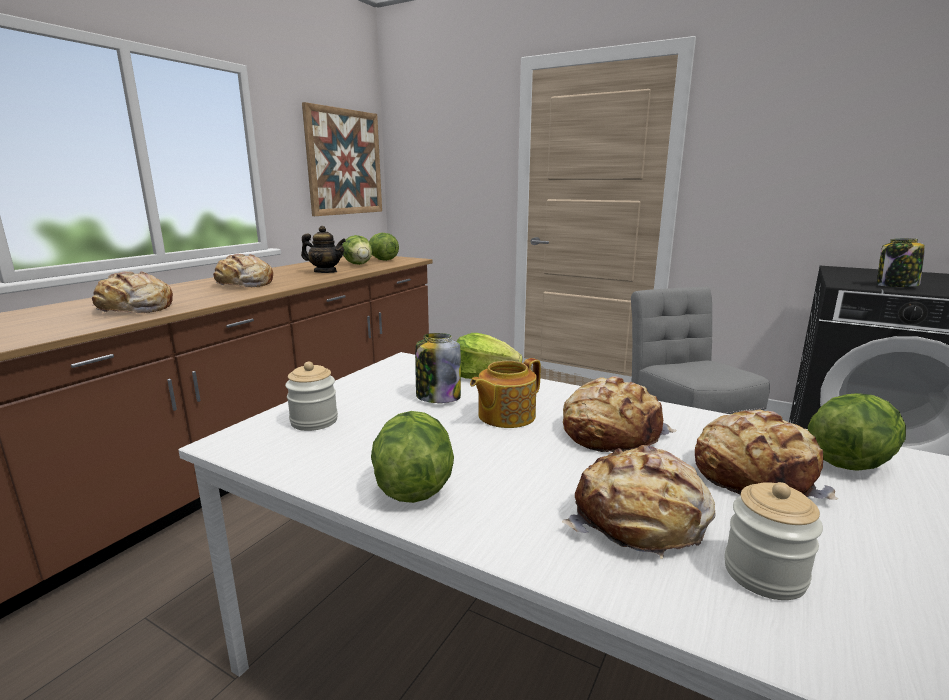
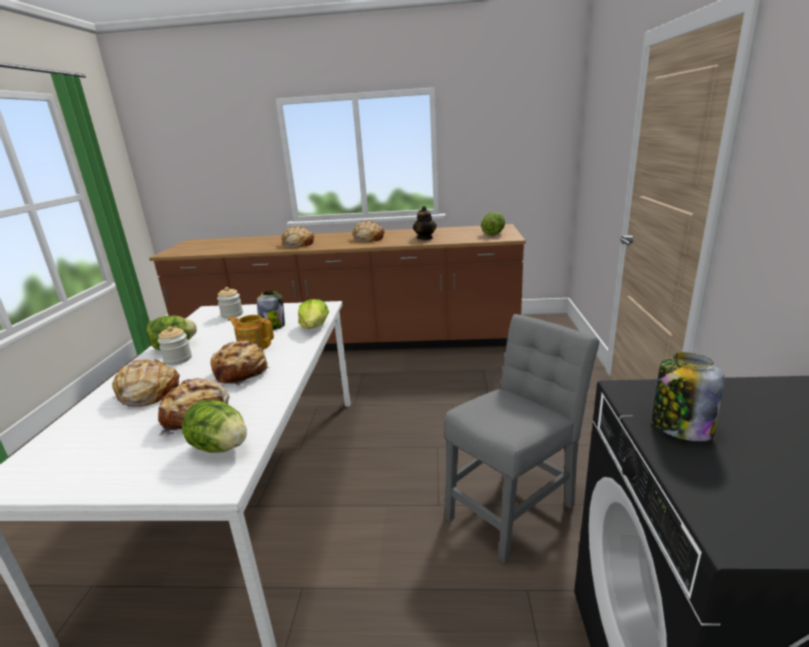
camera: 65 degrees right, 5 degrees up
(344, 162) = (526, 146): picture -> none
(359, 264) = (464, 235): lettuce -> none
(764, 574) = (105, 422): jar -> jar (178, 359)

